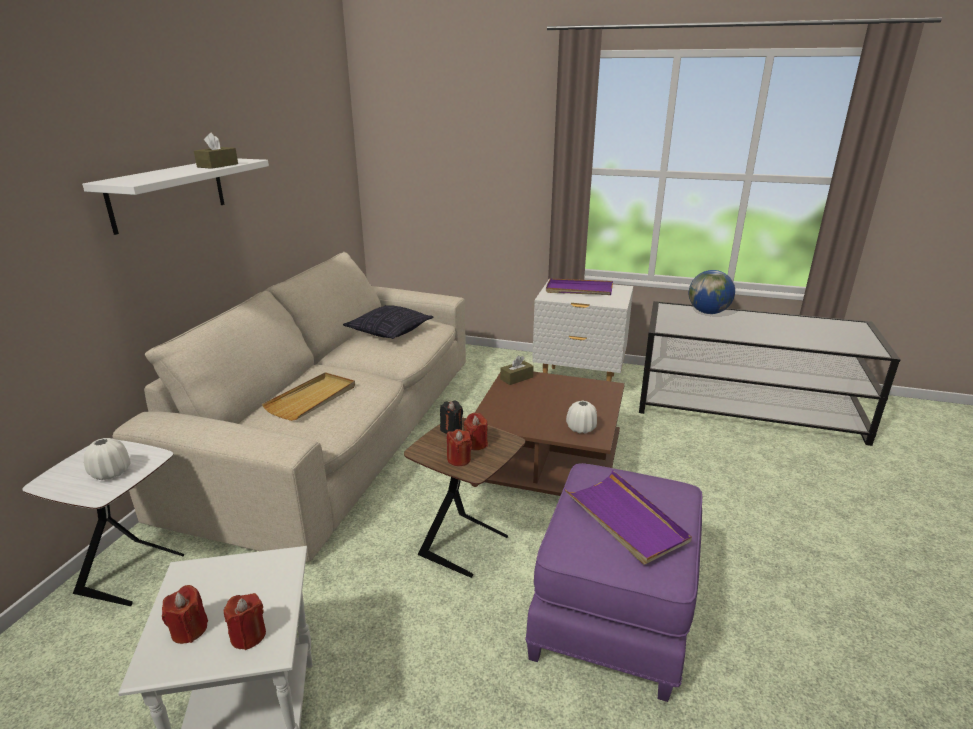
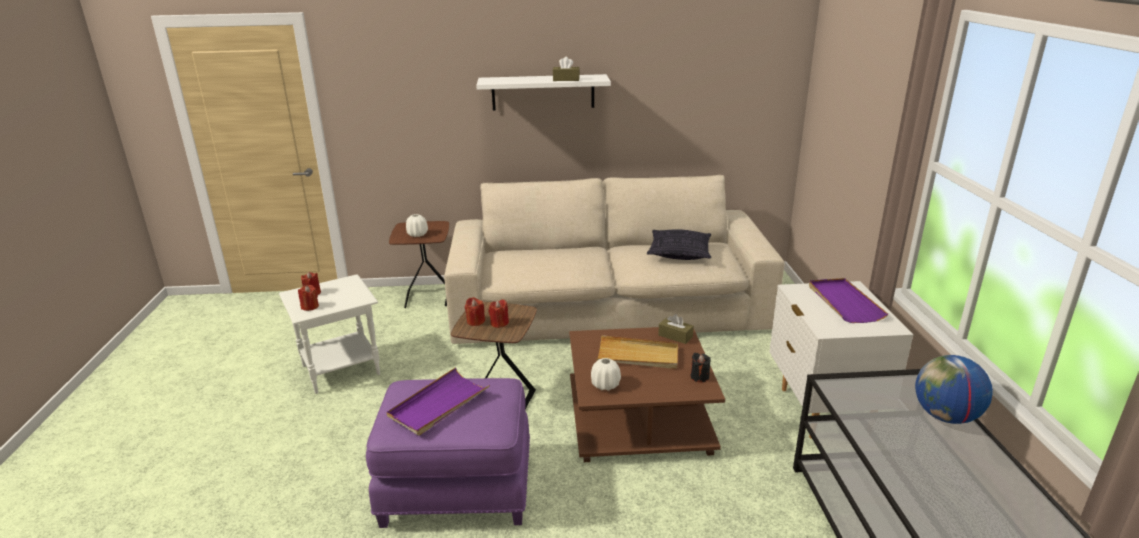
camera: 70 degrees right, 0 degrees up
(135, 573) = (428, 299): white side table -> brown side table
(312, 399) = (542, 259): beige tray -> beige tray (638, 355)
(451, 429) = (515, 310): black candle -> black candle (699, 377)

